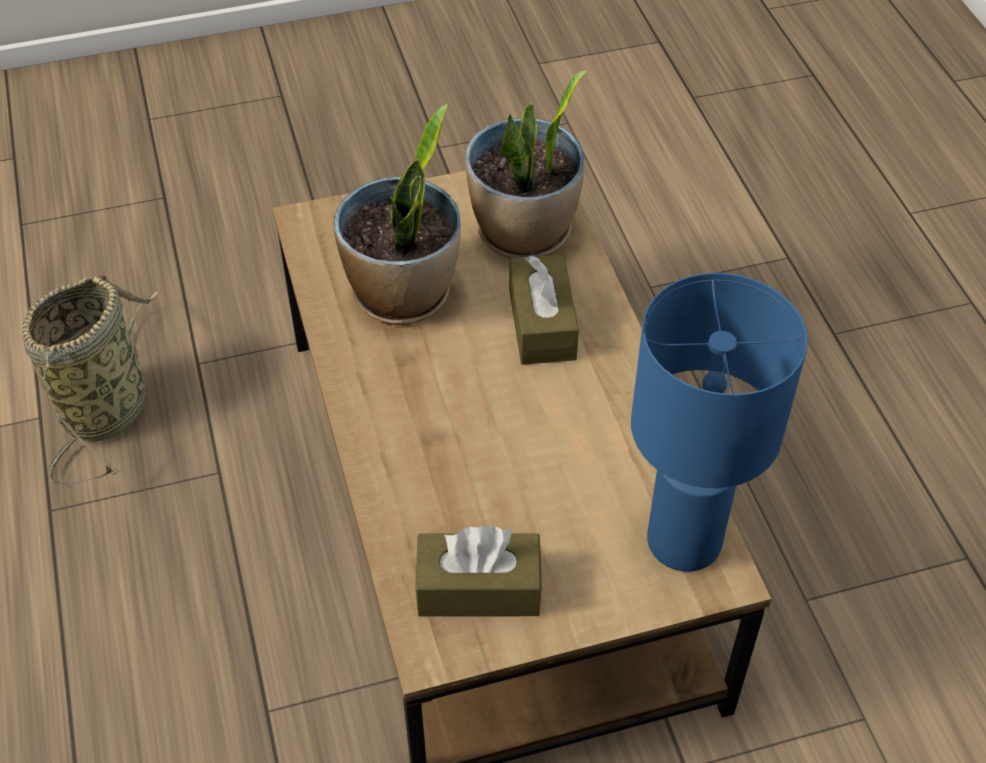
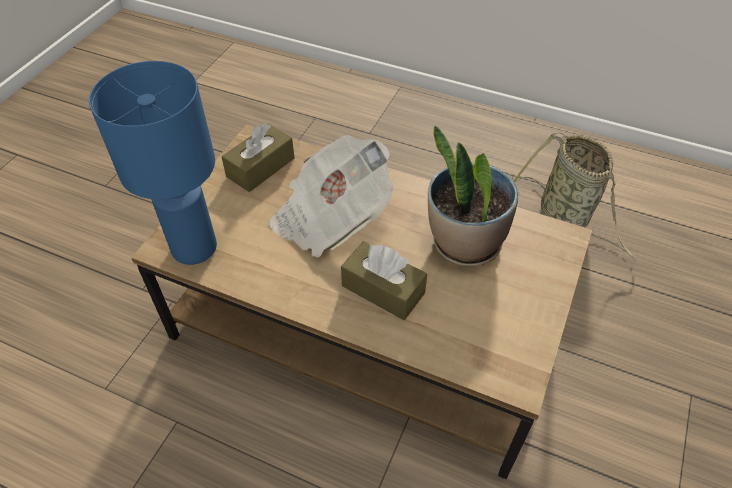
camera: 130 degrees right, 0 degrees up
(487, 440) = (331, 217): none -> newspaper
(524, 234) = (466, 333): potted plant -> none

